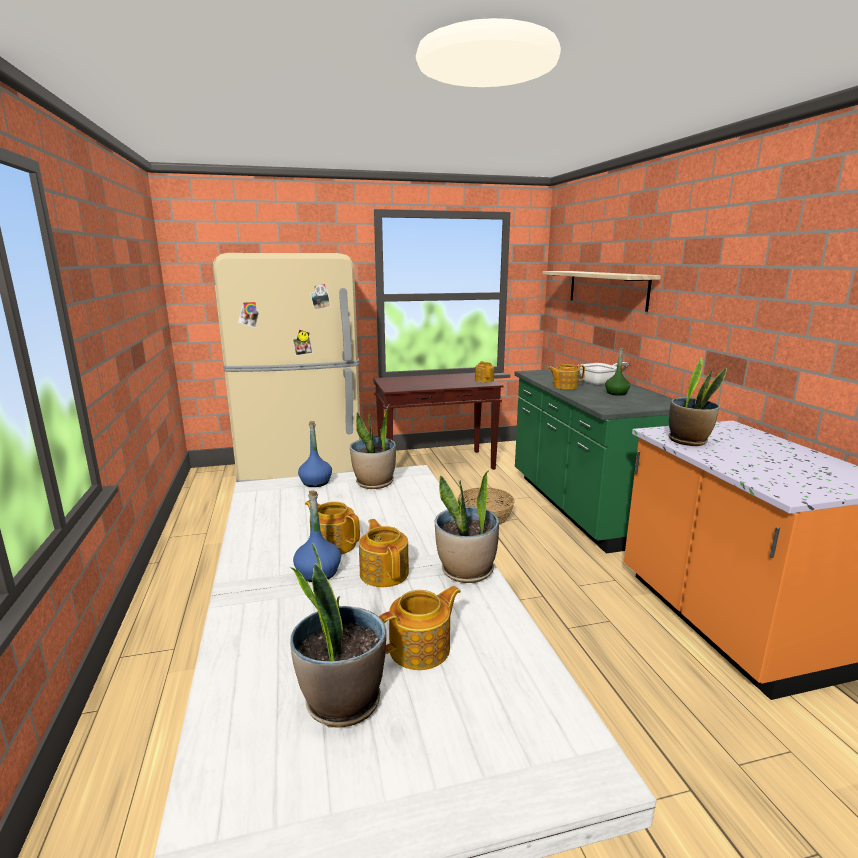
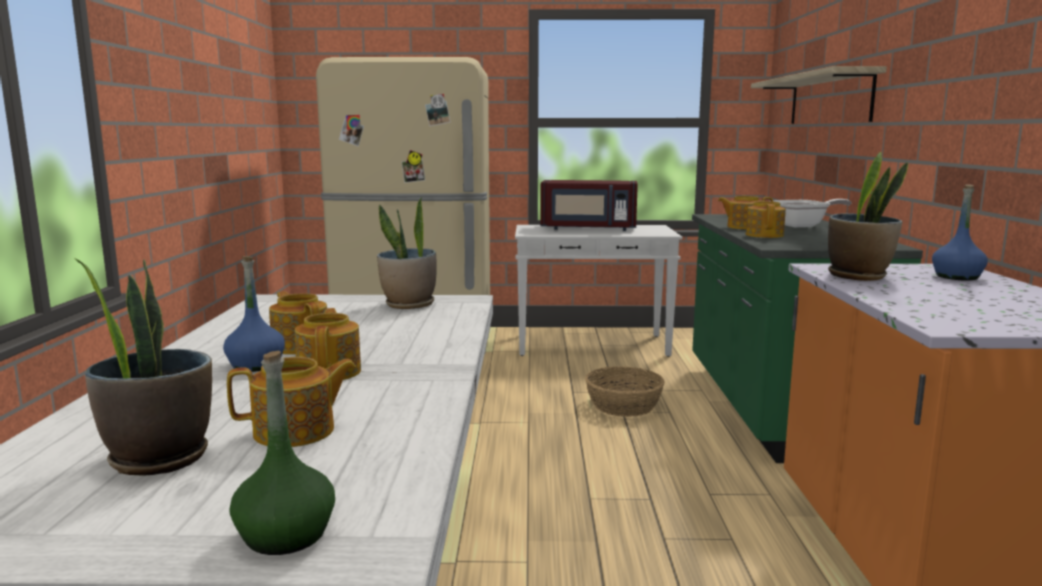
camera: 15 degrees right, 5 degrees down
(316, 482) = (341, 300): blue bottle -> blue bottle (957, 277)
(431, 380) = (588, 229): none -> red microwave
(437, 464) = (593, 345): brown console table -> white console table
(466, 571) = (429, 380): potted plant -> none
(484, 380) = (661, 231): teapot -> teapot (764, 235)
(616, 393) = (812, 235): green bottle -> green bottle (285, 535)

